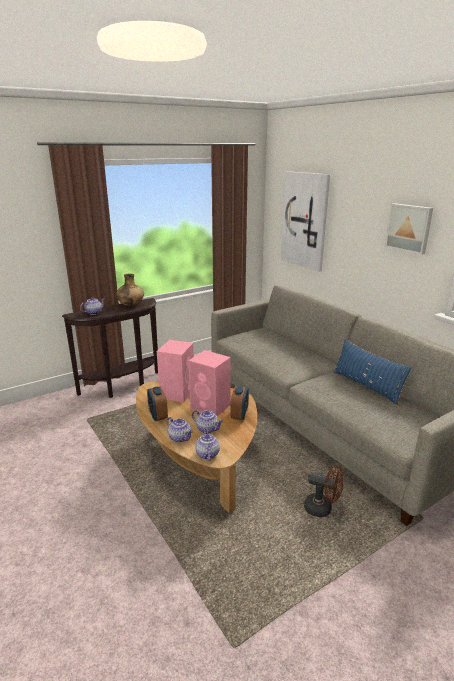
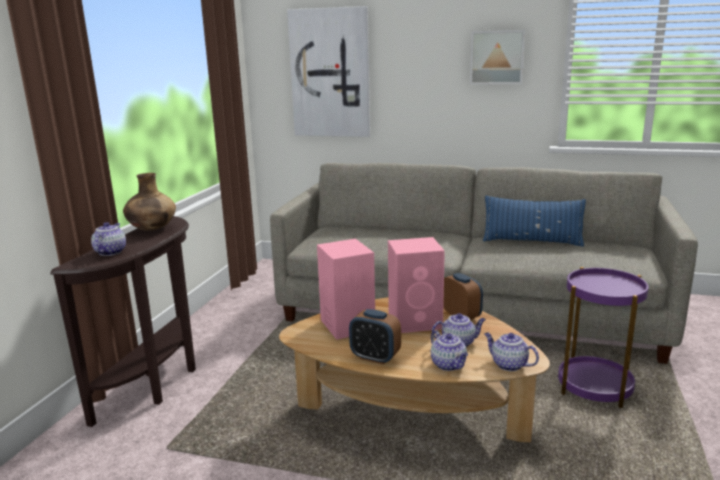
camera: 40 degrees left, 5 degrees down
(180, 438) = (449, 365): teapot -> teapot turned 60 degrees clockwise
(322, 509) = (594, 388): brown fan -> purple side table

